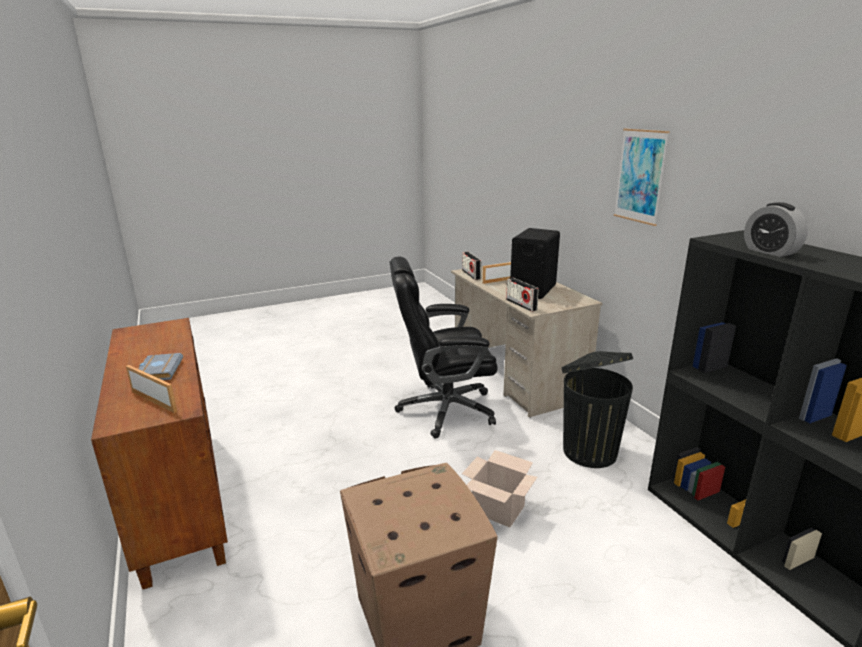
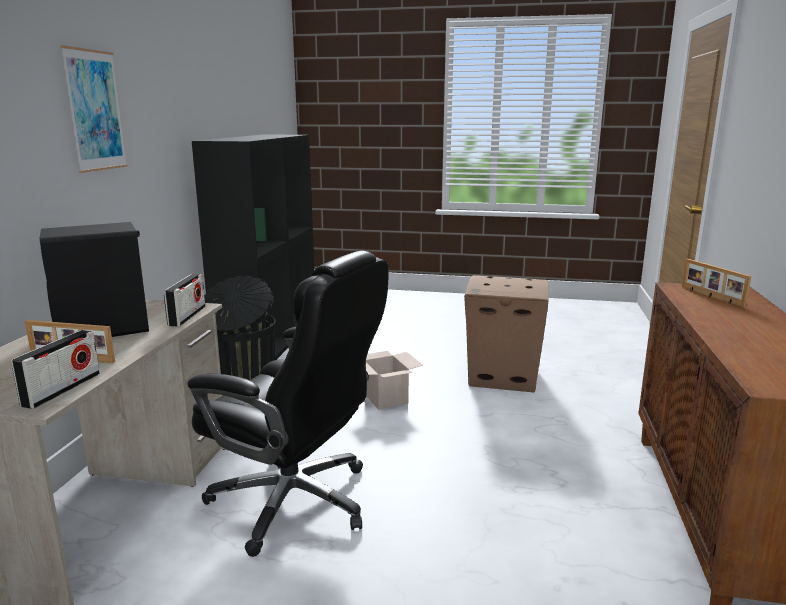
camera: 145 degrees left, 5 degrees down
(158, 371) = (731, 319): grey book -> none
(770, 252) = (256, 138): alarm clock -> none

